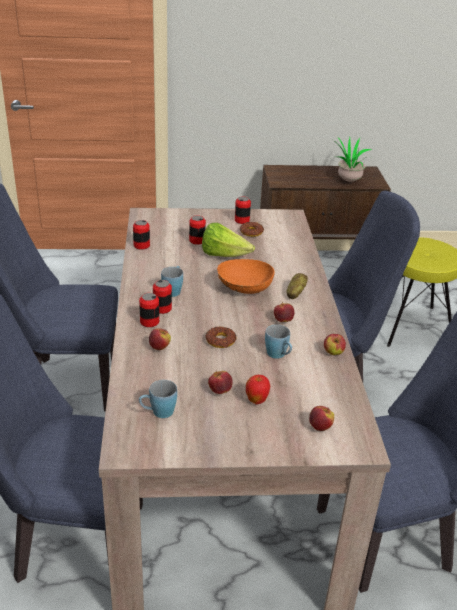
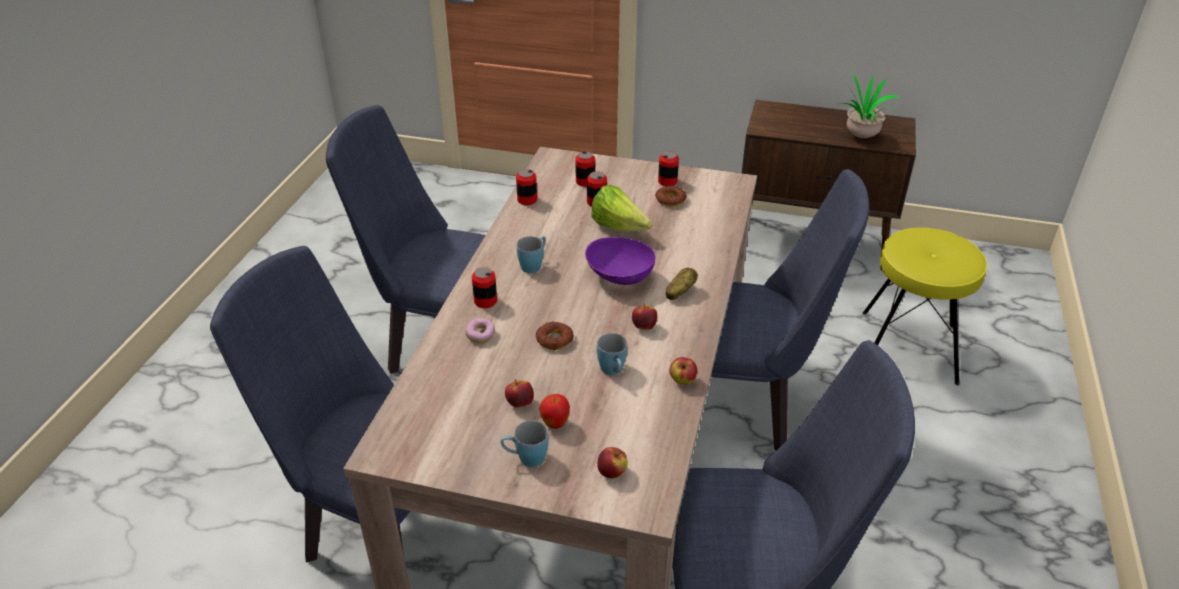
camera: 20 degrees right, 5 degrees up
(158, 412) = (437, 415): blue mug -> blue mug (525, 458)
(159, 347) = (480, 335): apple -> donut
(162, 308) = (508, 286): can -> can (585, 181)
(244, 289) = (619, 277): orange bowl -> purple bowl

